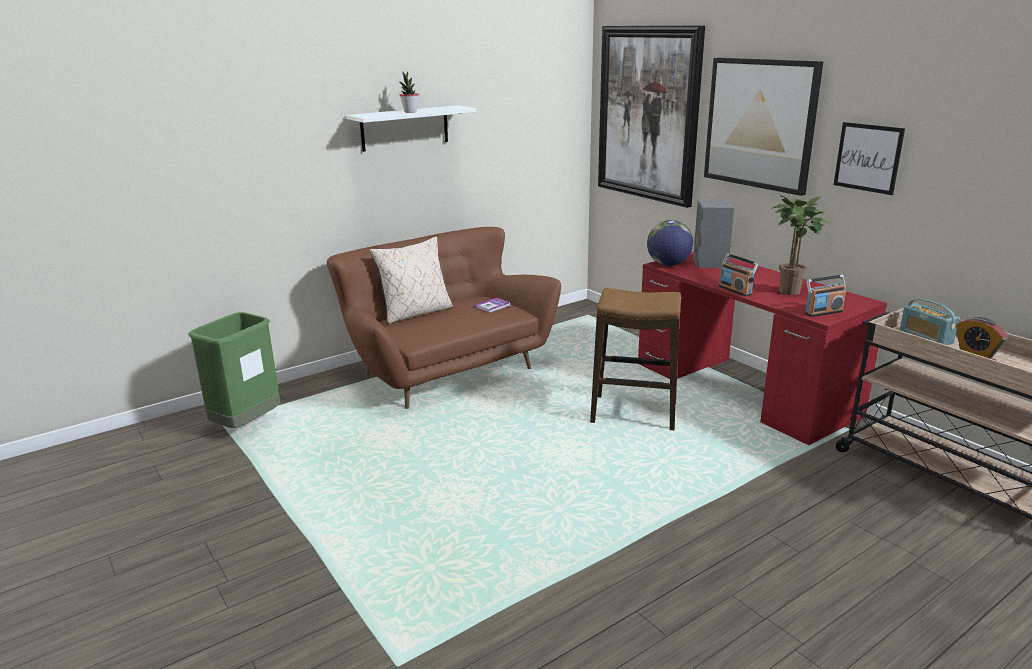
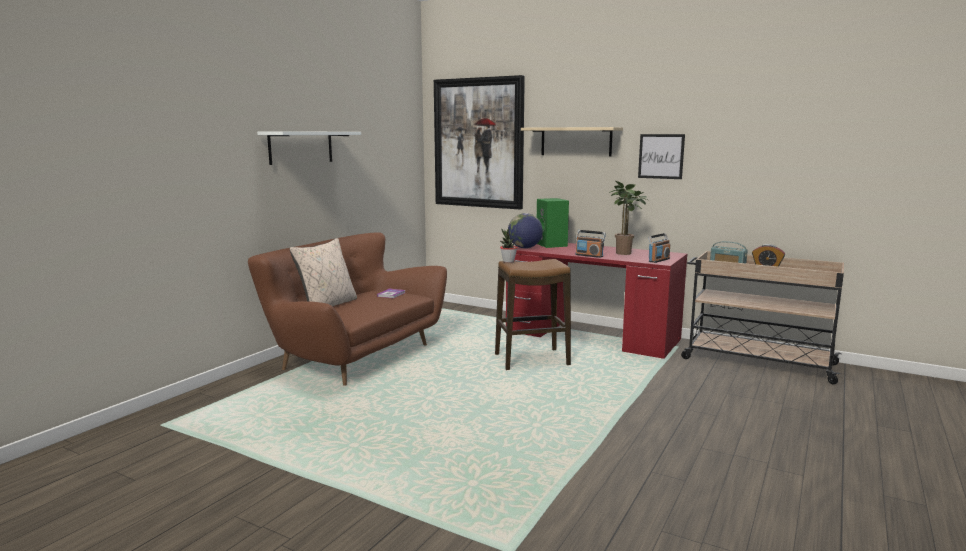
camera: 25 degrees left, 10 degrees down
(247, 425) = (193, 422): green trash can -> none
(410, 112) = (312, 131): potted plant -> potted plant (508, 261)
(711, 263) = (552, 245): grey speaker -> green speaker
(760, 124) = (576, 141): picture -> beige shelf

